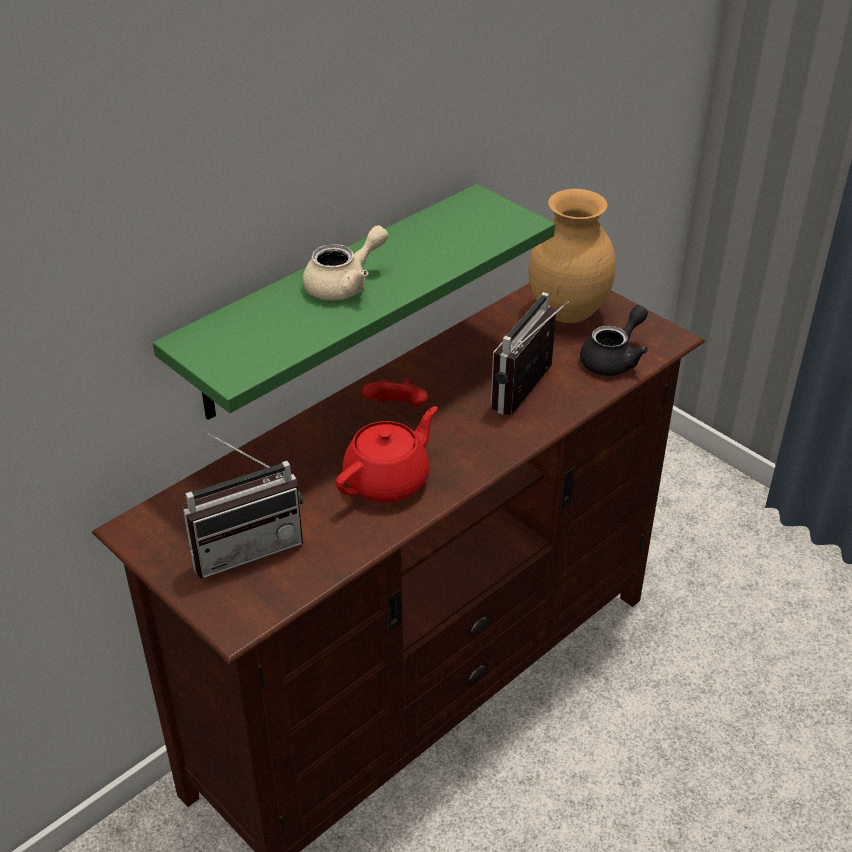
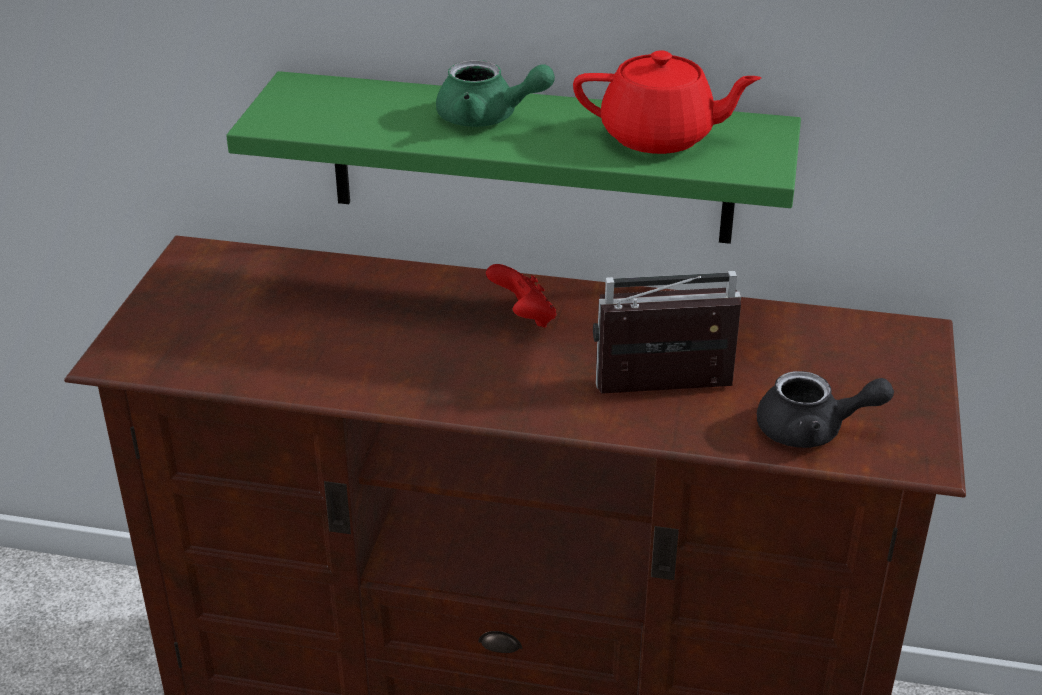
camera: 55 degrees right, 5 degrees down
(245, 545) = (224, 318): radio -> none
(345, 284) = (487, 118): beige teapot -> green teapot
(388, 480) = (402, 359): red teapot -> red teapot (659, 137)
(569, 314) = (854, 362): brown vase -> none

